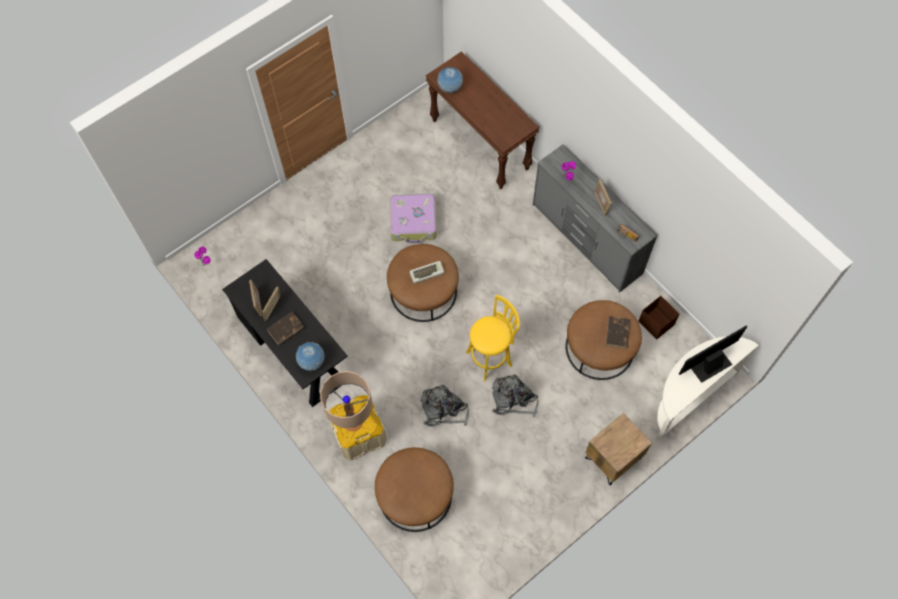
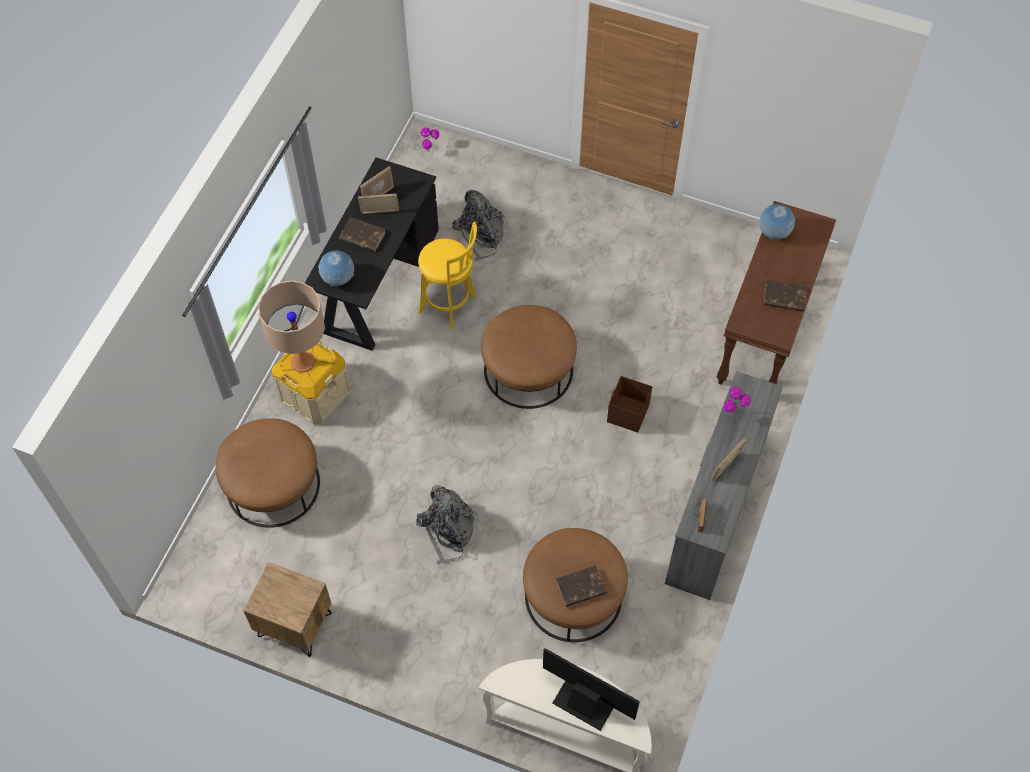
camera: 60 degrees right, 5 degrees down
(413, 222) = (611, 316): suitcase -> none
(427, 272) = (532, 345): keyboard -> none
(443, 409) = (392, 462): grey backpack -> grey backpack (480, 234)
(491, 357) = (486, 481): yellow stool -> yellow stool (450, 306)
(500, 109) = (784, 297): none -> brown book
(613, 458) = (433, 678): brown nightstand -> brown nightstand (294, 625)
(656, 323) = (648, 648): brown storage box -> brown storage box (627, 414)

